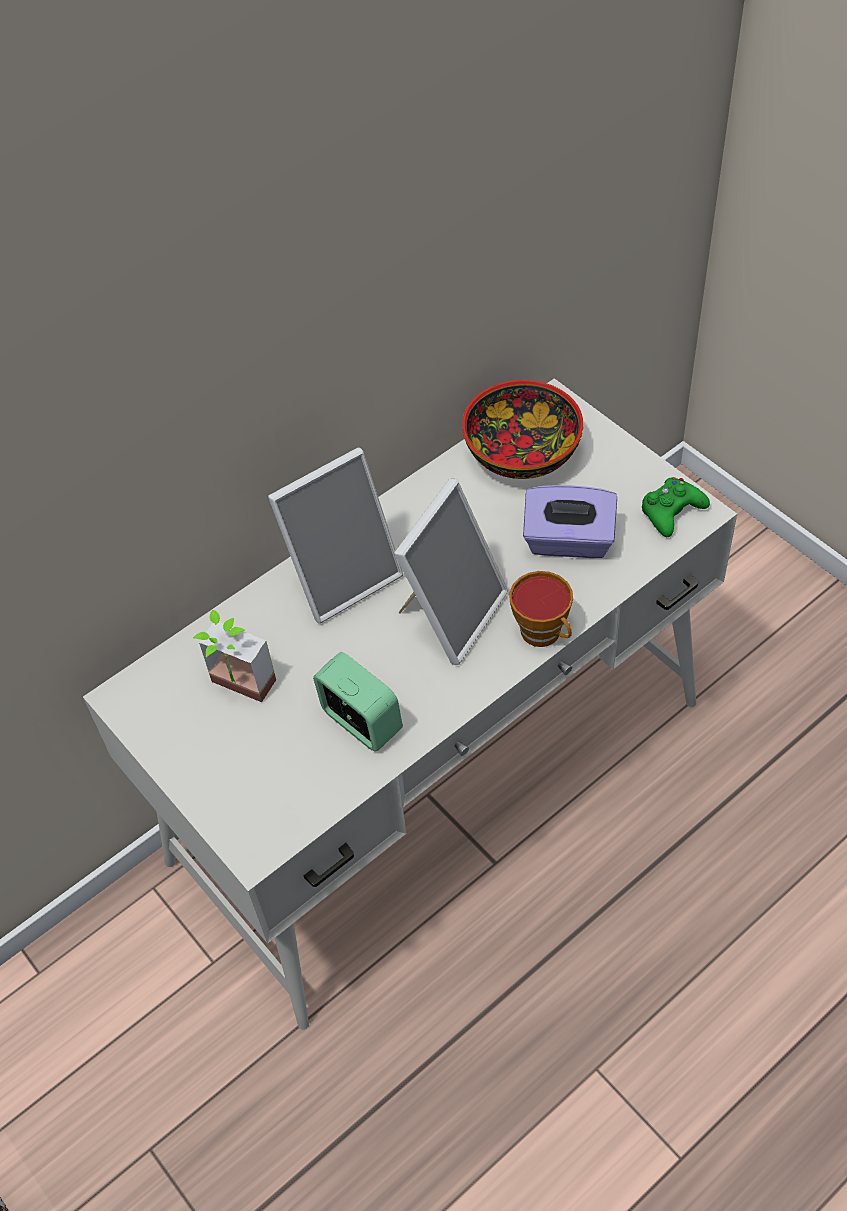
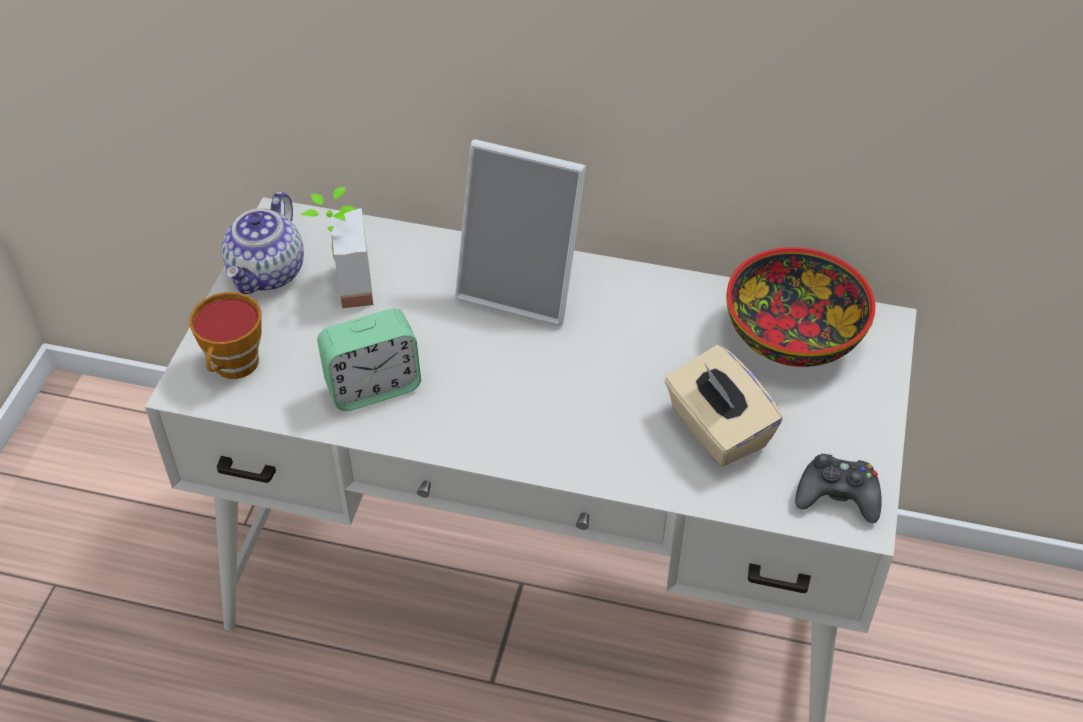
camera: 50 degrees right, 5 degrees down
(176, 734) = (268, 273): none -> teapot
(361, 722) = (373, 387): alarm clock -> alarm clock turned 60 degrees clockwise
(450, 613) = (547, 385): picture frame -> none
(544, 633) = (585, 469): cup -> cup (234, 367)
(568, 541) = (717, 429): purple tissue box -> beige tissue box
(671, 511) = (838, 495): green game controller -> black game controller

